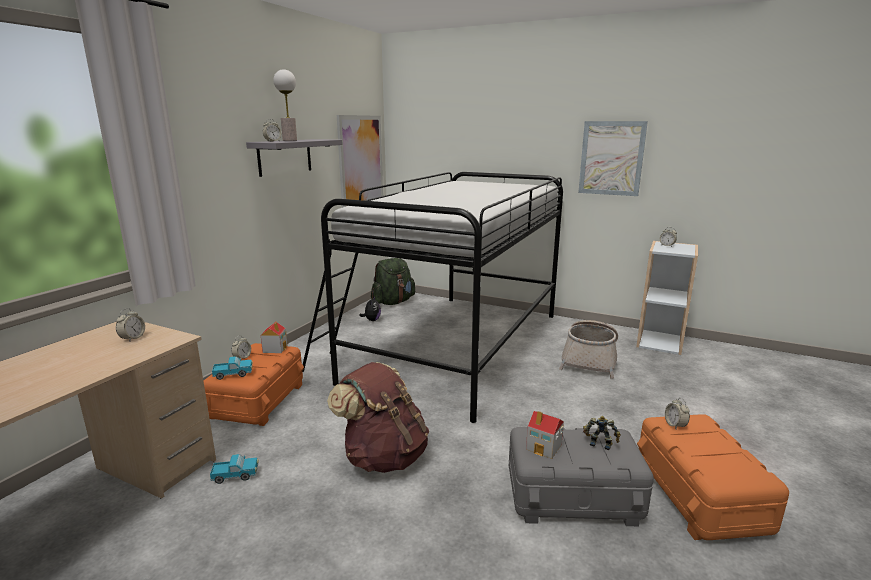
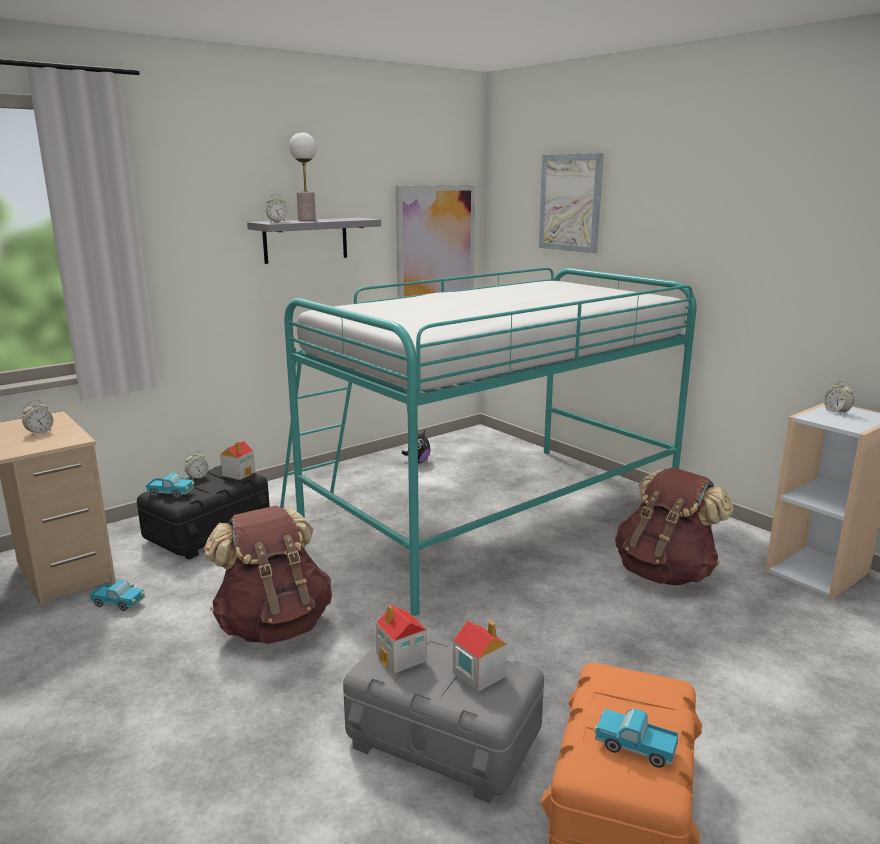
camera: 25 degrees right, 0 degrees up
(257, 400) = (208, 531): orange storage box -> black storage box
(393, 302) = (466, 443): green backpack -> none
(455, 346) = (489, 515): black bed -> turquoise bed
(590, 360) = (665, 573): basket -> brown backpack
(600, 443) = (478, 674): toy robot -> toy house
(611, 158) = (772, 260): picture -> picture (570, 203)
(675, 425) = (616, 682): alarm clock -> none
(726, 459) = (634, 748): none -> toy truck

